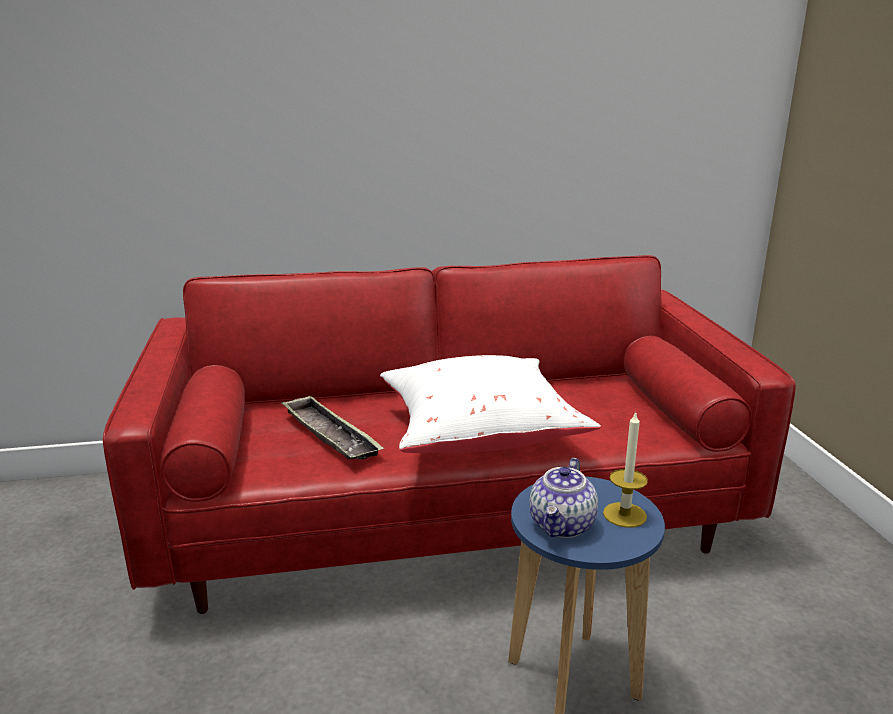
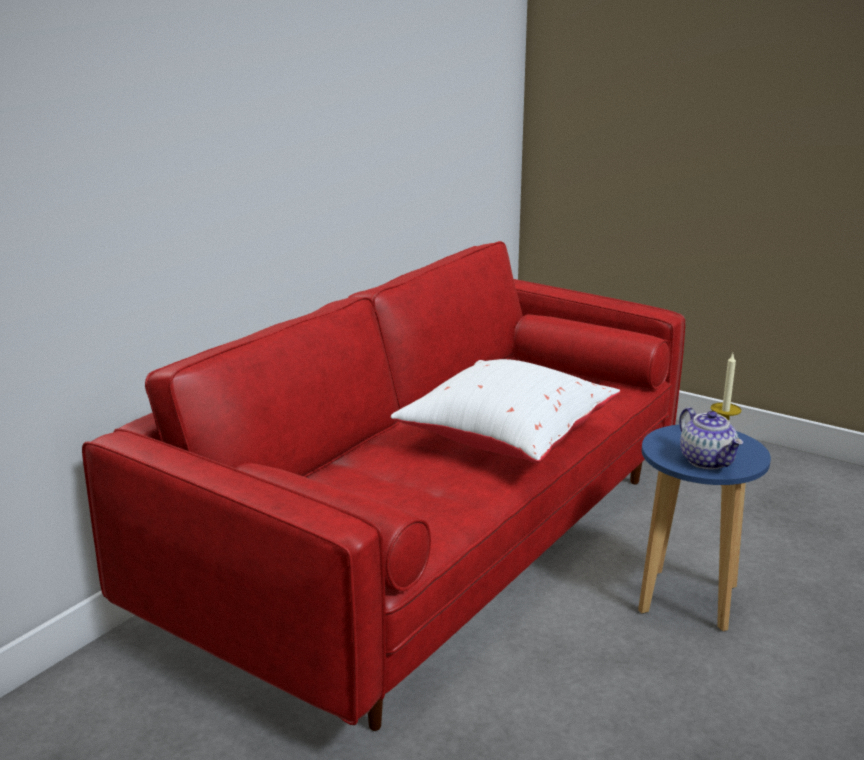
camera: 45 degrees left, 0 degrees up
(330, 435) = (403, 490): tray -> none

